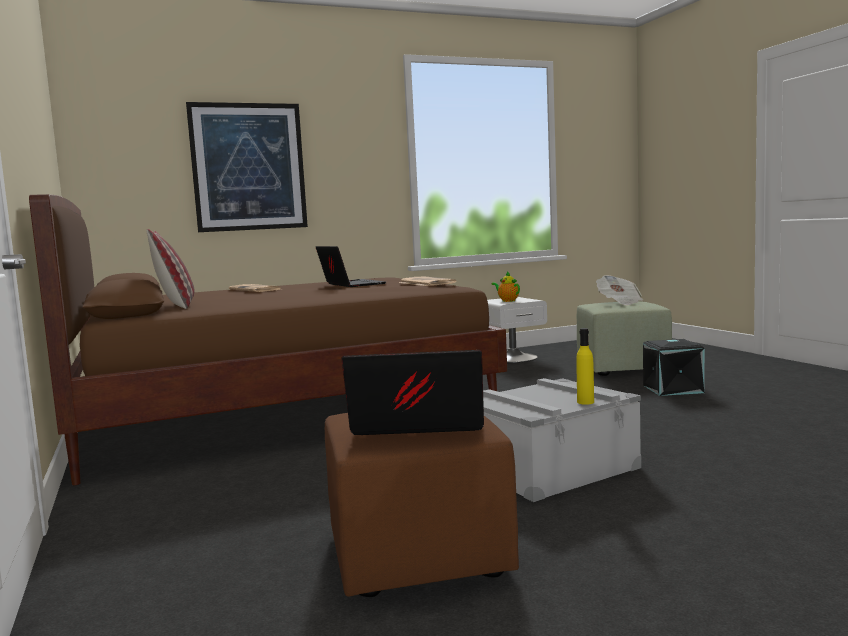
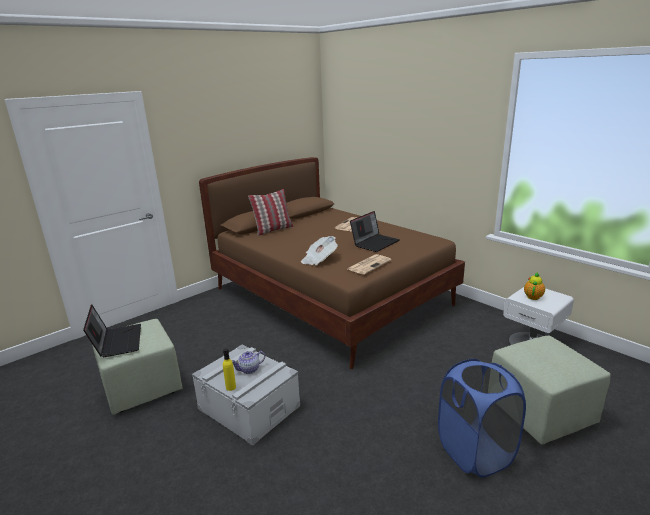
camera: 70 degrees right, 15 degrees up
(248, 167) = (397, 141): picture -> none
(416, 556) = (141, 387): brown ottoman -> green ottoman
(542, 395) = (249, 369): none -> teapot
(619, 302) = (552, 356): newspaper -> newspaper (319, 260)
(672, 388) = (475, 452): black storage box -> blue laundry basket

